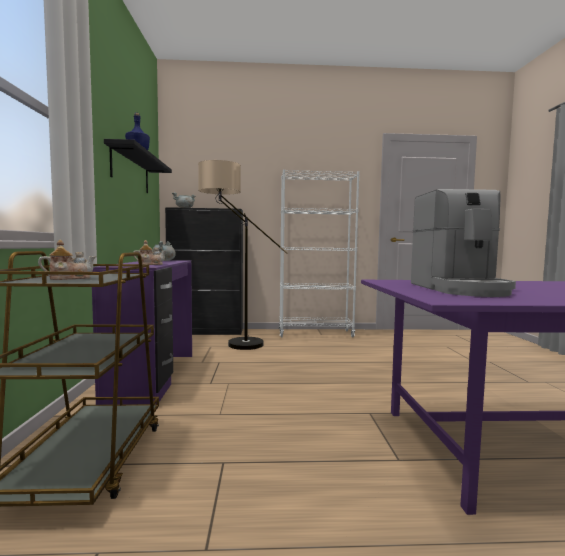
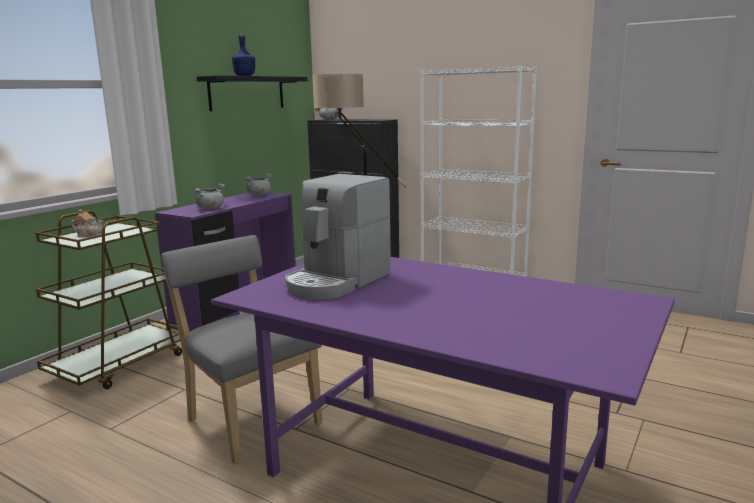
camera: 35 degrees right, 10 degrees up
(150, 264) = (210, 208): teapot -> grey cooking pot
(348, 467) = (250, 420): none -> grey chair

